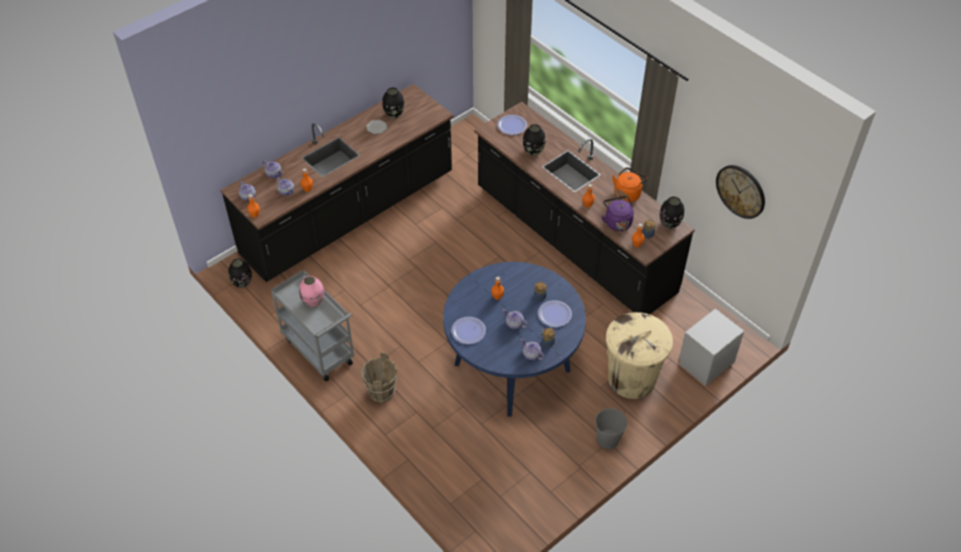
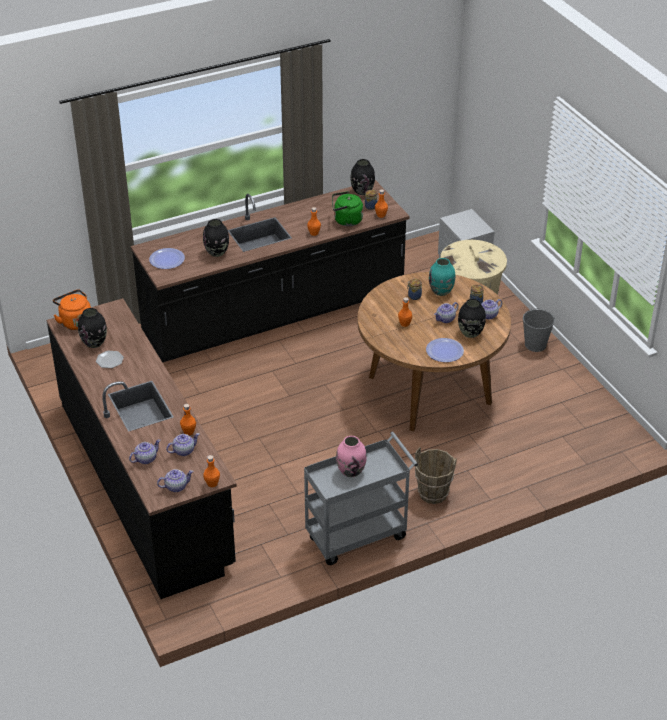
camera: 75 degrees left, 10 degrees down
(242, 283) = (215, 600): black vase -> black vase (470, 333)
(512, 367) = (429, 390): blue dining table -> brown dining table
(554, 314) = (441, 291): plate -> turquoise vase
(617, 222) = (346, 220): purple kettle -> green kettle
(627, 194) = (310, 206): orange kettle -> orange kettle (75, 321)
(741, 191) = (394, 107): wall clock -> none

